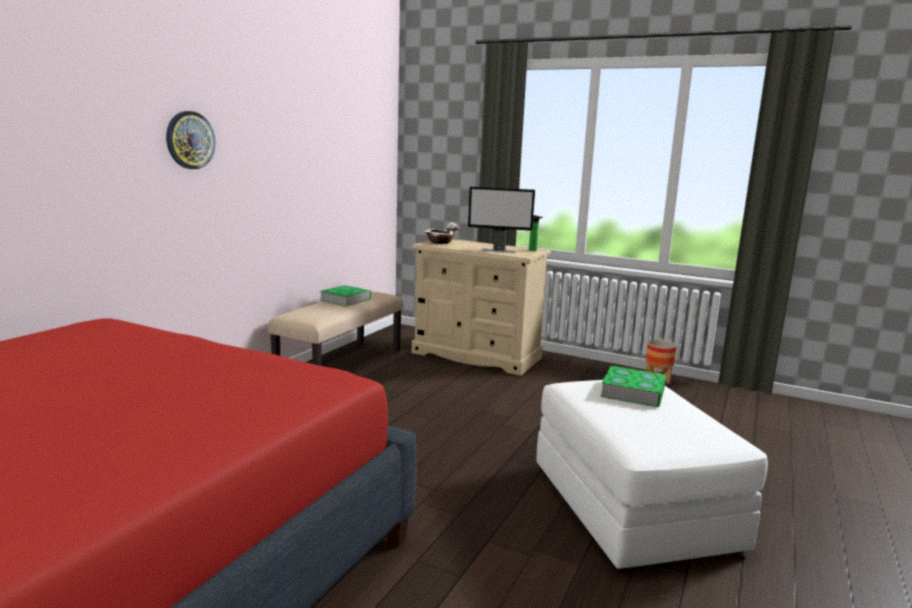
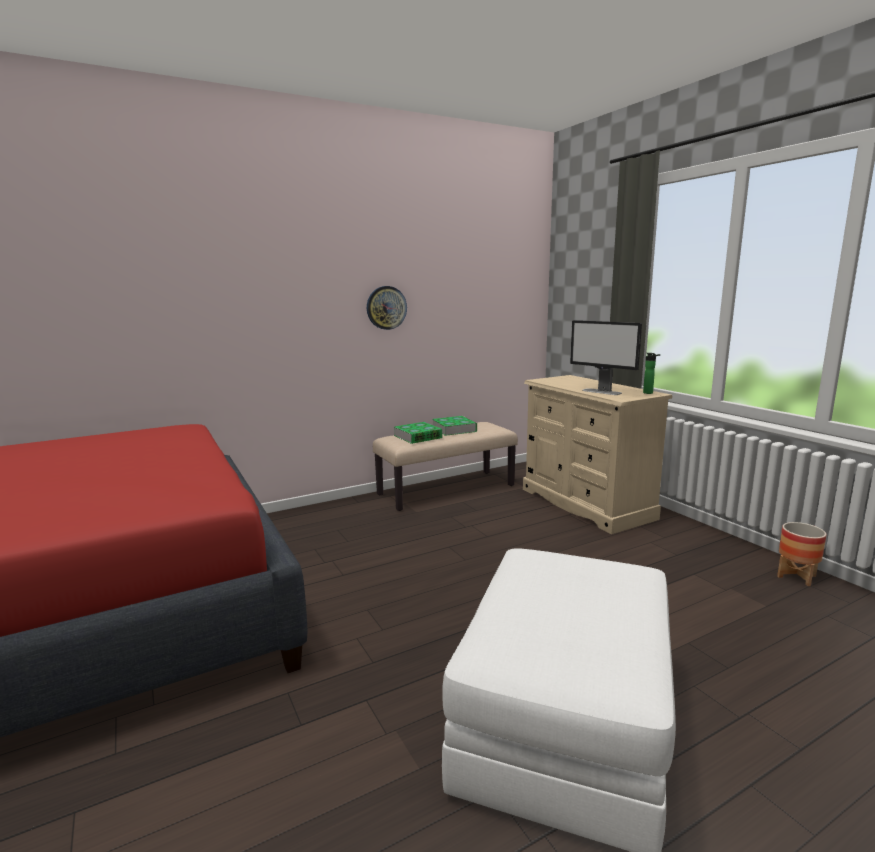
camera: 35 degrees right, 0 degrees up
(190, 140) = (293, 284): wall clock -> wall clock (386, 307)
(440, 242) = (557, 379): white bowl -> none
(633, 392) = (589, 581): book -> book (418, 437)

